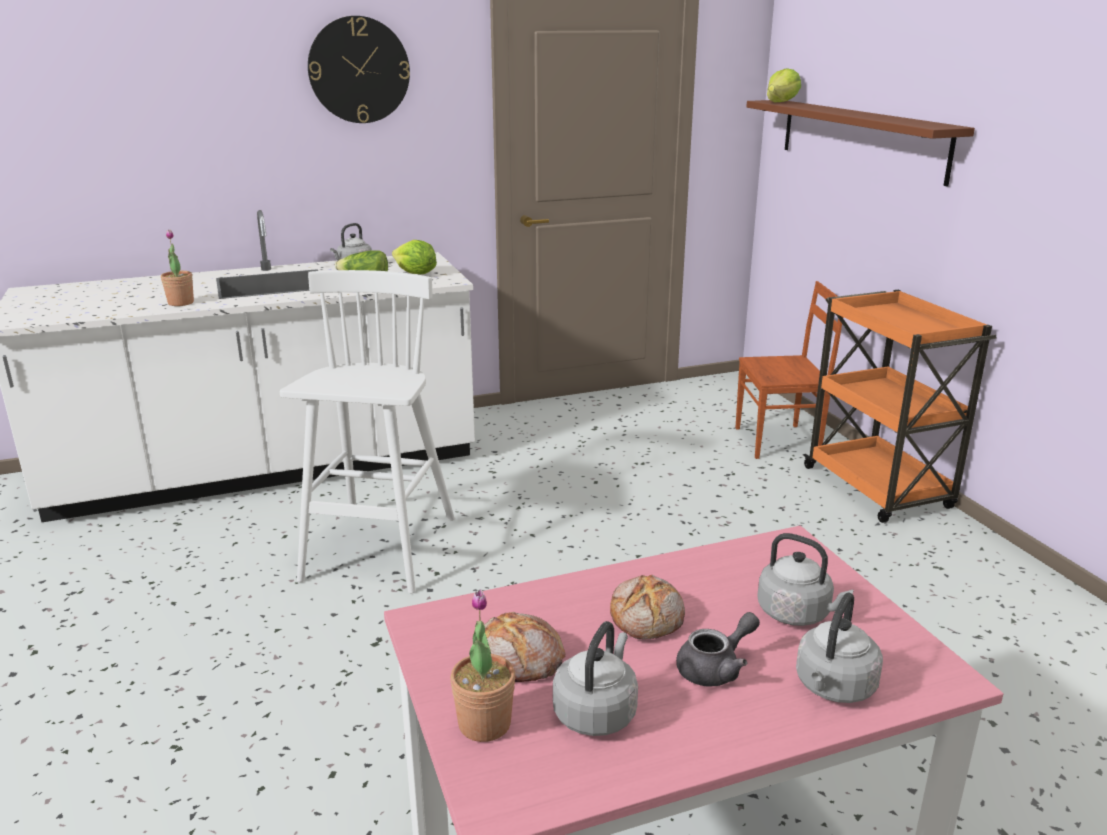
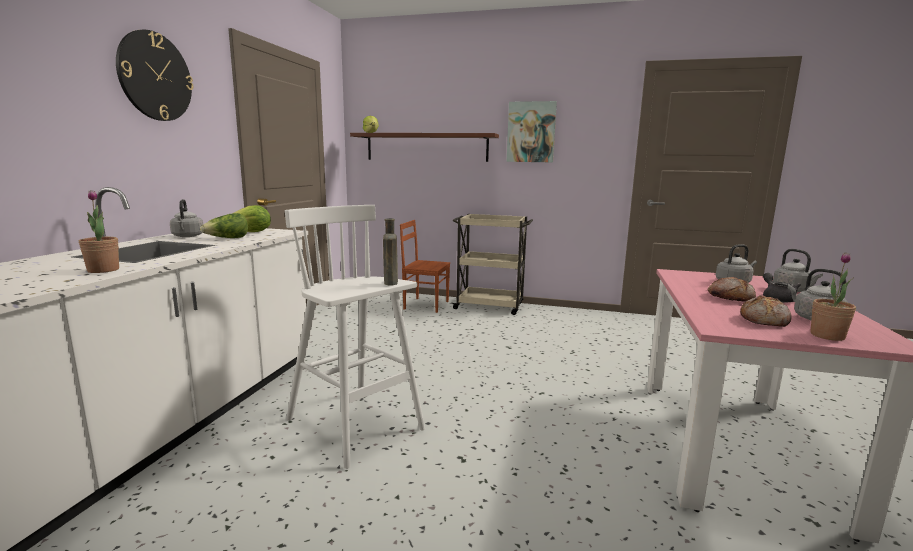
camera: 55 degrees left, 10 degrees down
(388, 389) = (391, 282): none -> brown bottle
(779, 442) = (425, 305): brown chair -> brown chair turned 105 degrees counterclockwise
(878, 489) = (490, 306): orange cart -> beige cart
(1034, 131) = (531, 132): none -> picture

